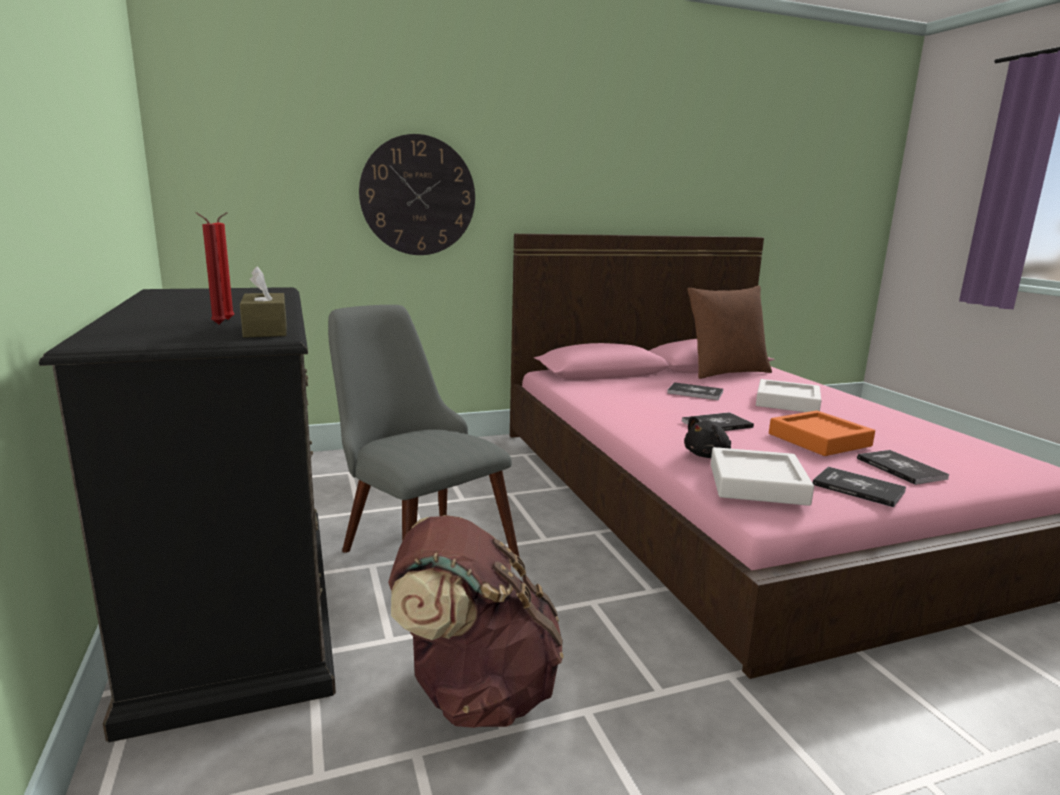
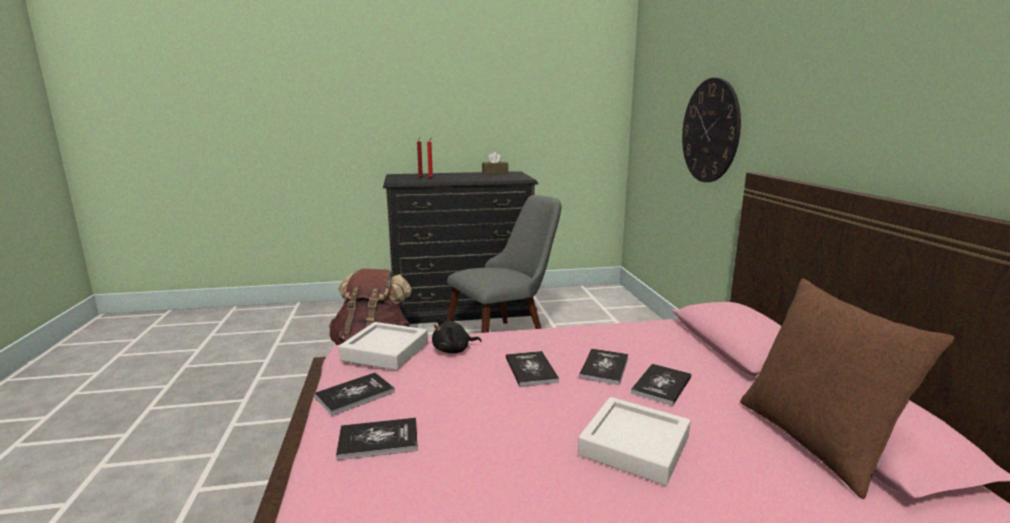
camera: 100 degrees right, 0 degrees up
(265, 330) = (406, 180): brown tissue box -> brown tissue box (495, 173)
(684, 404) = (604, 367): none -> book
(708, 455) = (454, 350): black plush toy -> black plush toy turned 90 degrees counterclockwise
(819, 440) = (472, 415): orange tray -> none

